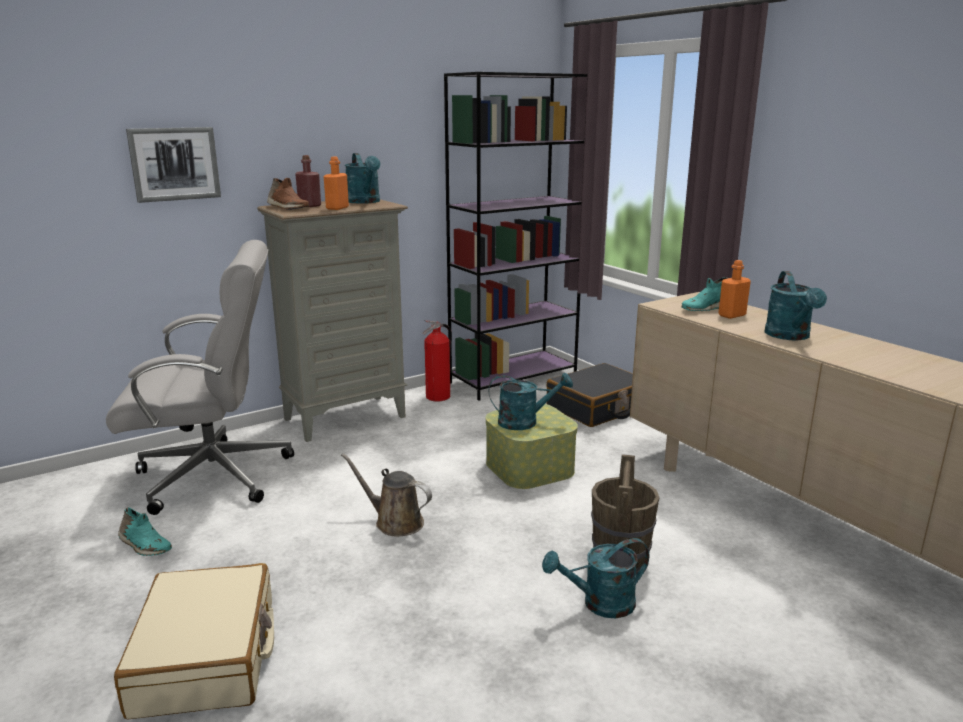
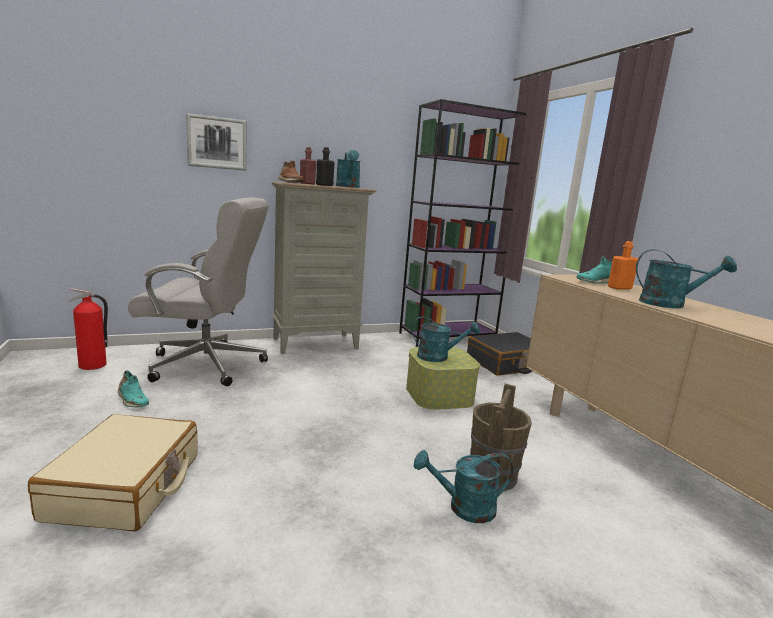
camera: 10 degrees right, 5 degrees down
(337, 208) = (324, 185): orange bottle -> black bottle
(395, 522) = (319, 415): brown watering can -> none
(438, 397) = (388, 340): fire extinguisher -> fire extinguisher (93, 365)
(790, 336) = (670, 304): turquoise watering can -> turquoise watering can turned 90 degrees counterclockwise

